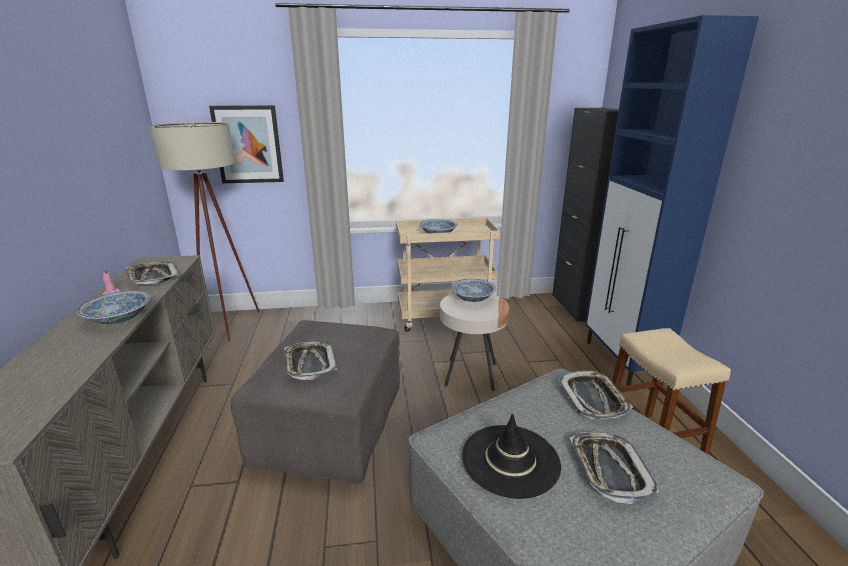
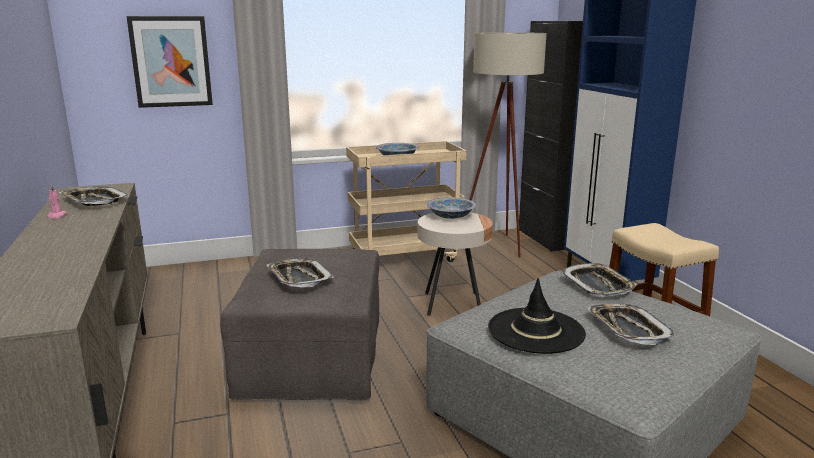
camera: 10 degrees left, 5 degrees down
(119, 318) = (87, 232): bowl -> none
(229, 327) = (148, 283): beige floor lamp -> beige floor lamp (499, 248)

